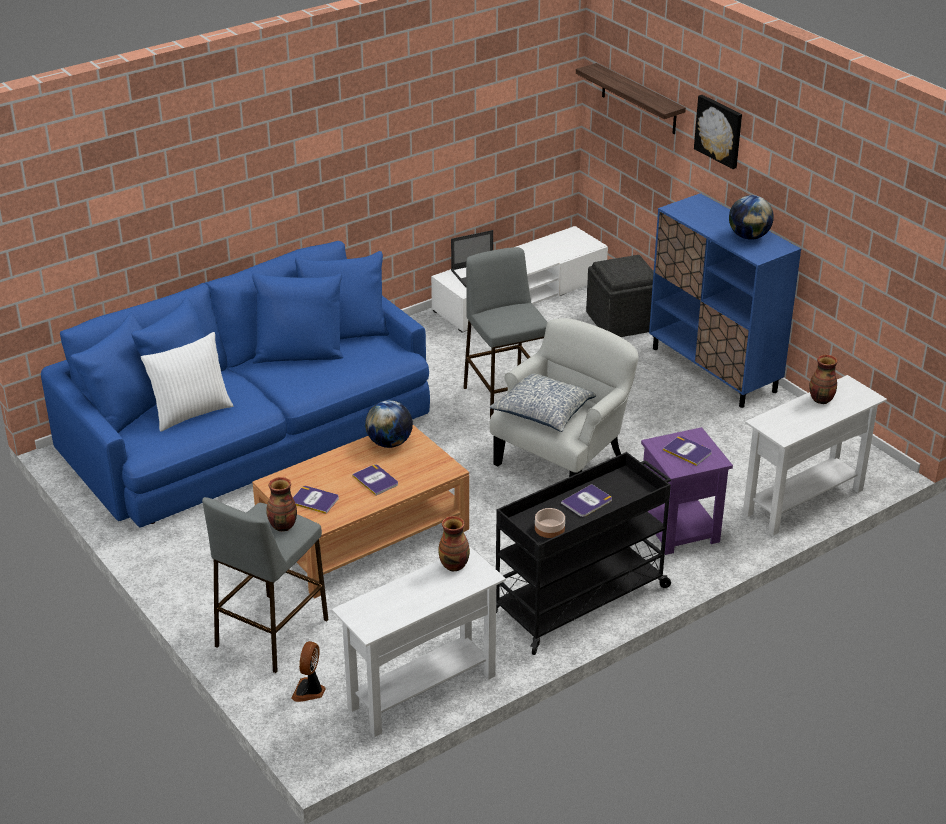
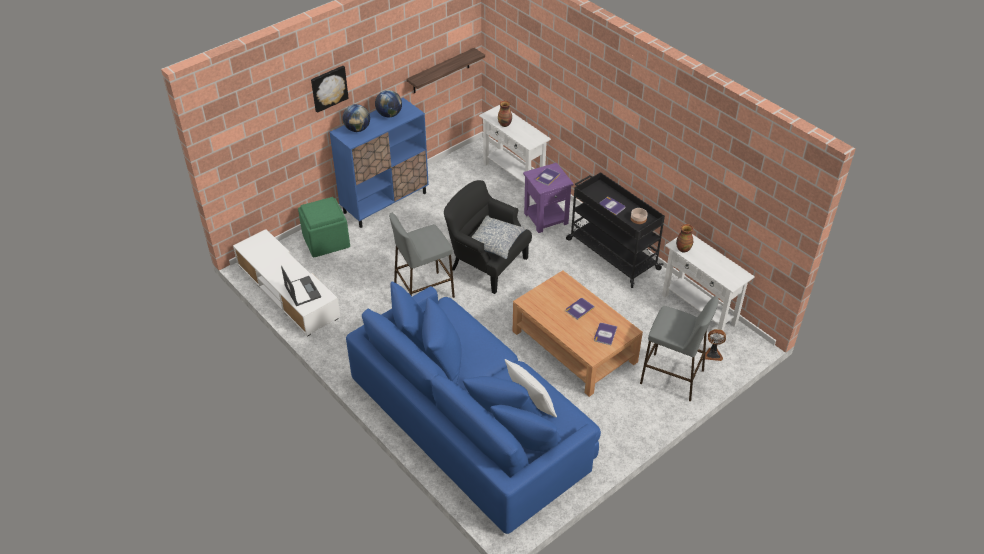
camera: 95 degrees left, 10 degrees up
(283, 526) = (673, 318): vase -> none
(389, 443) = (540, 306): globe -> globe (357, 129)
(563, 459) = (486, 264): white armchair -> black armchair
(623, 321) = (326, 240): grey ottoman -> green ottoman
(639, 99) = (260, 125): shelf -> shelf (441, 71)

